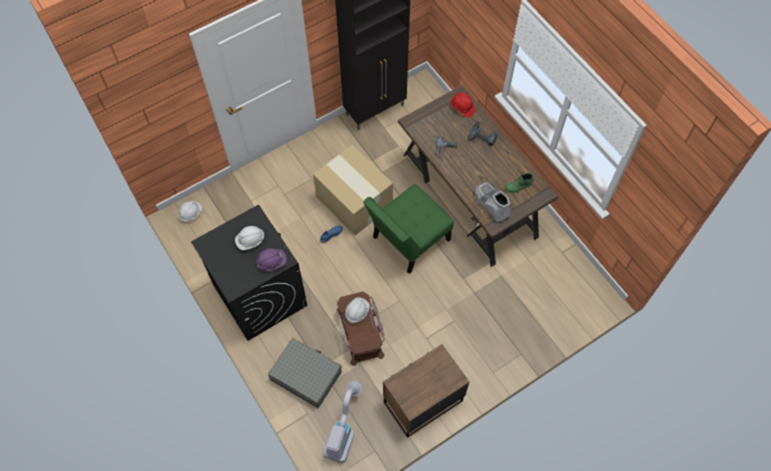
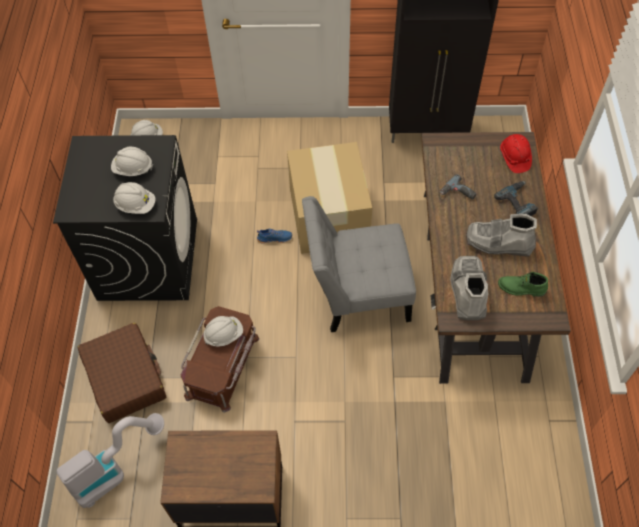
camera: 35 degrees right, 5 degrees down
(272, 262) = (136, 205): purple hard hat -> white hard hat
(306, 375) = (125, 377): grey suitcase -> brown suitcase
(407, 241) = (357, 294): green chair -> grey chair
(488, 166) = (498, 243): none -> grey boot

